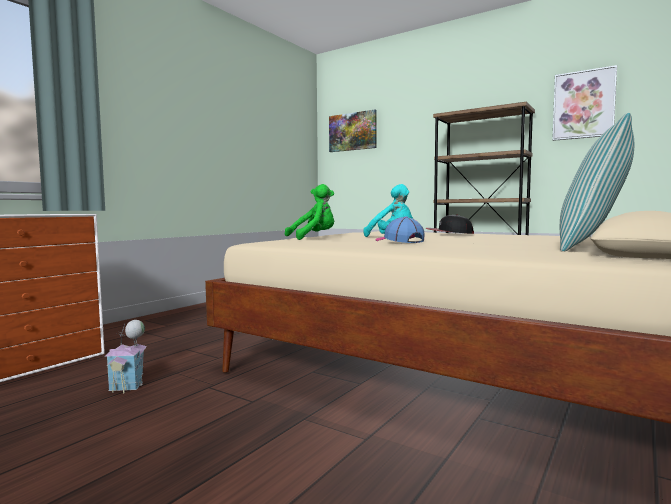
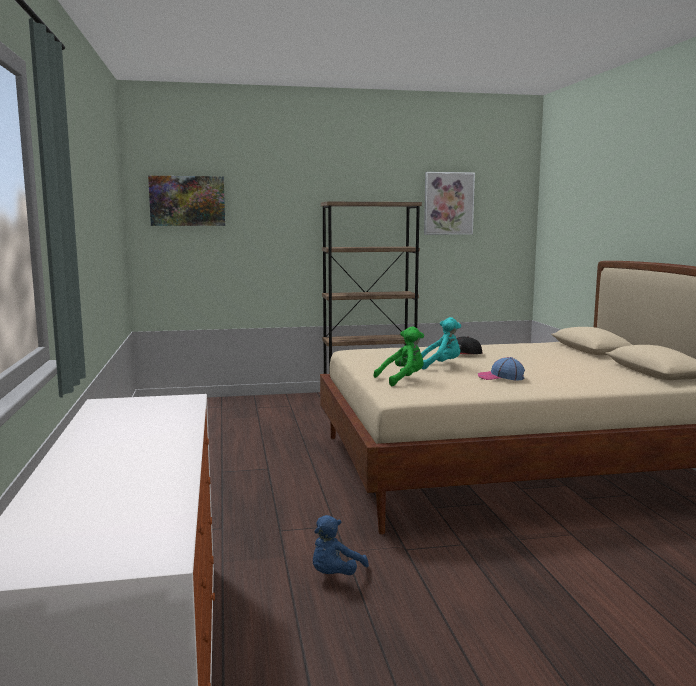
camera: 45 degrees left, 5 degrees up
(130, 382) = (335, 575): toy house -> blue plush toy
(314, 238) = (403, 380): green plush toy -> green plush toy turned 45 degrees clockwise
(592, 247) = (613, 367): pillow -> none

